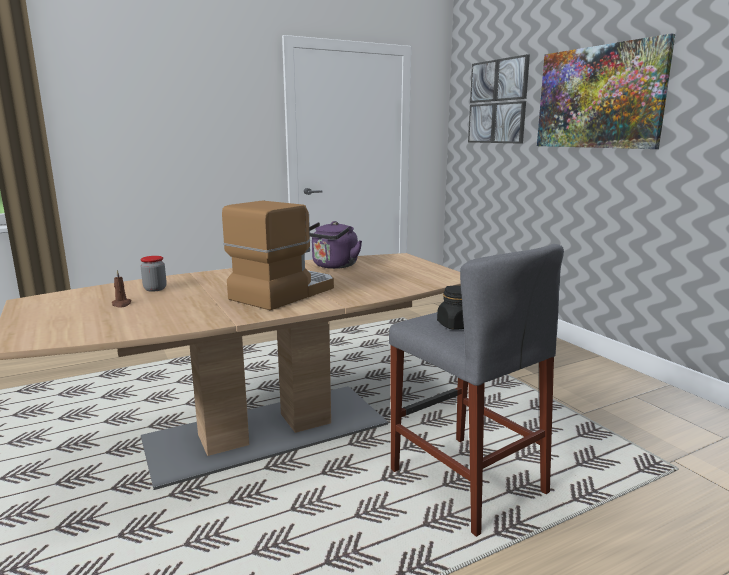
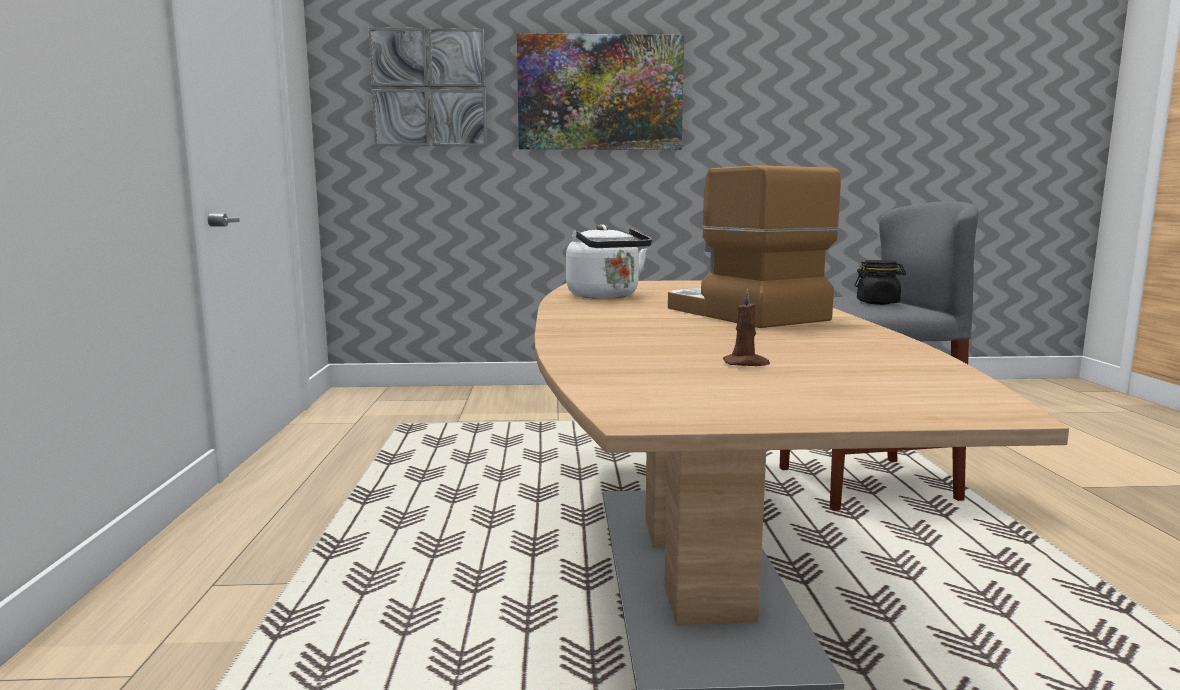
camera: 65 degrees left, 5 degrees down
(155, 289) = (646, 349): jar -> none
(333, 266) = (606, 296): purple kettle -> white kettle

